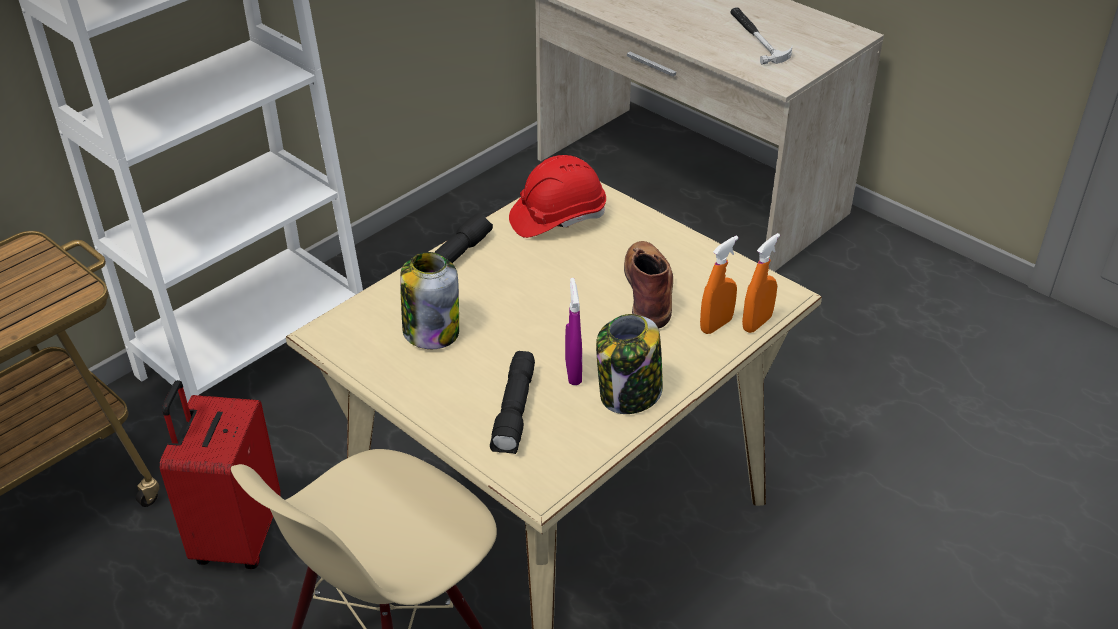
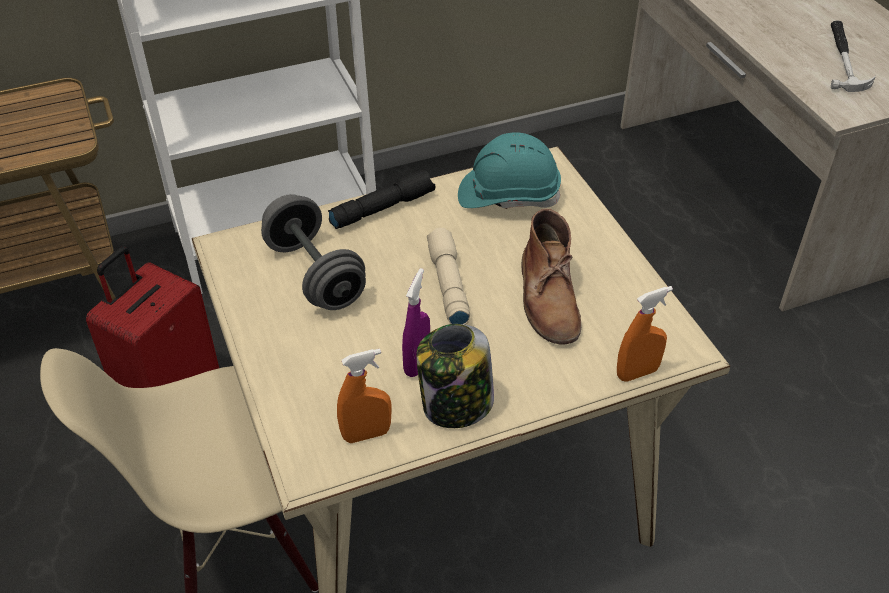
camera: 25 degrees right, 5 degrees up
(431, 331) = (315, 274): jar -> grey dumbbell
(515, 412) = (336, 384): black flashlight -> none
(555, 304) = (447, 284): none -> beige flashlight
(557, 217) = (508, 195): red hard hat -> turquoise hard hat
(648, 288) = (549, 297): brown boot -> brown boot turned 150 degrees clockwise
(716, 325) = (592, 360): orange spray bottle -> orange spray bottle (366, 434)

